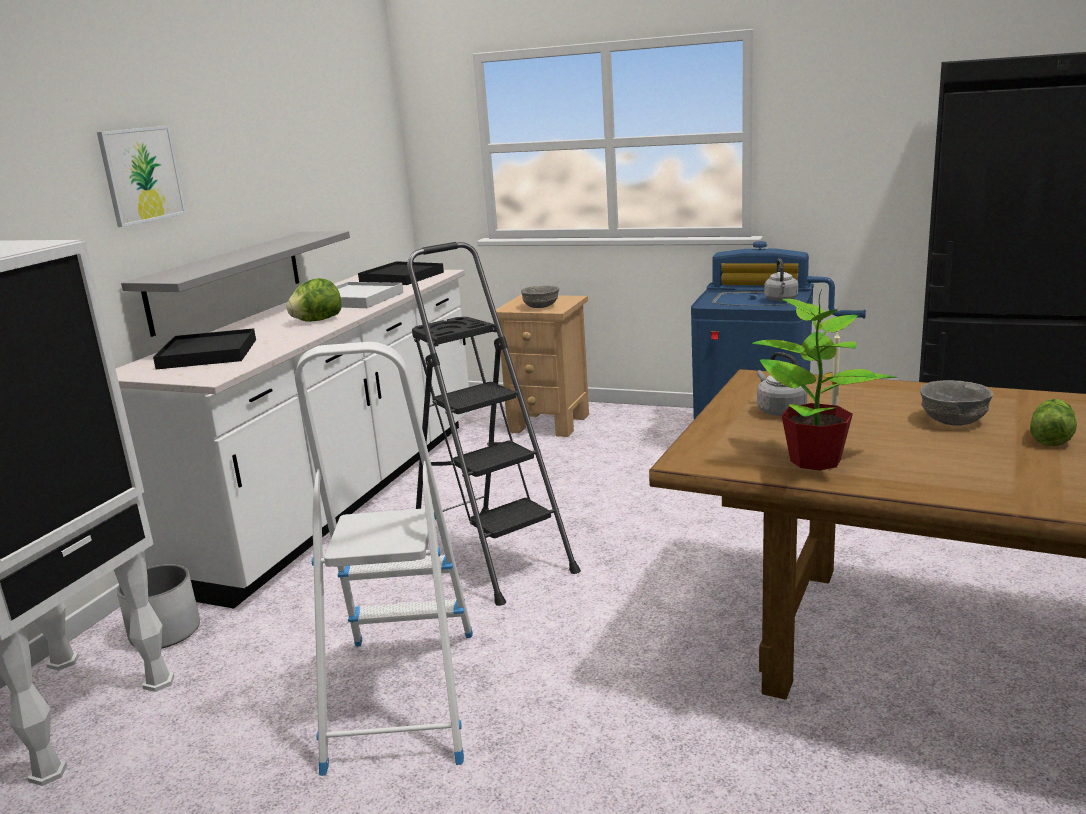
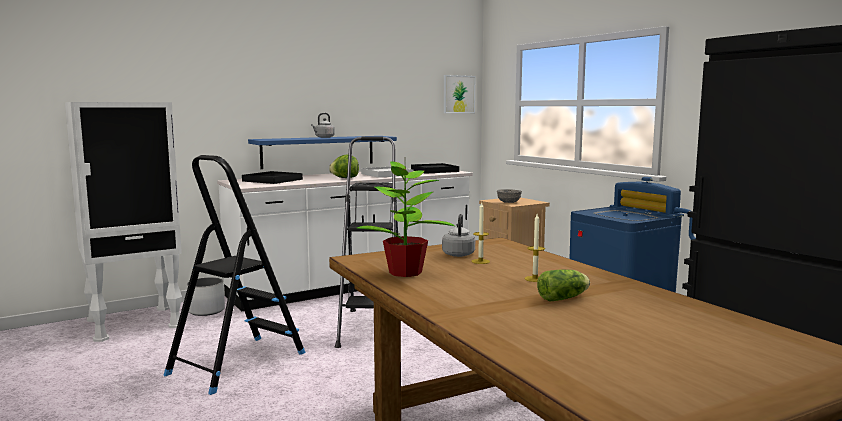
camera: 35 degrees right, 10 degrees down
(141, 175) = (273, 90): picture -> picture (458, 94)
(227, 280) = (318, 151): grey shelf -> blue shelf
(404, 693) = (239, 363): white step ladder -> black step ladder
(781, 300) = (638, 218): grey kettle -> grey kettle (324, 137)
(954, 420) = (535, 279): grey bowl -> candle

